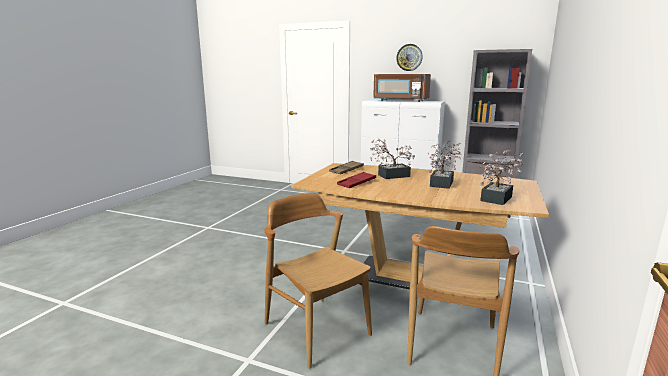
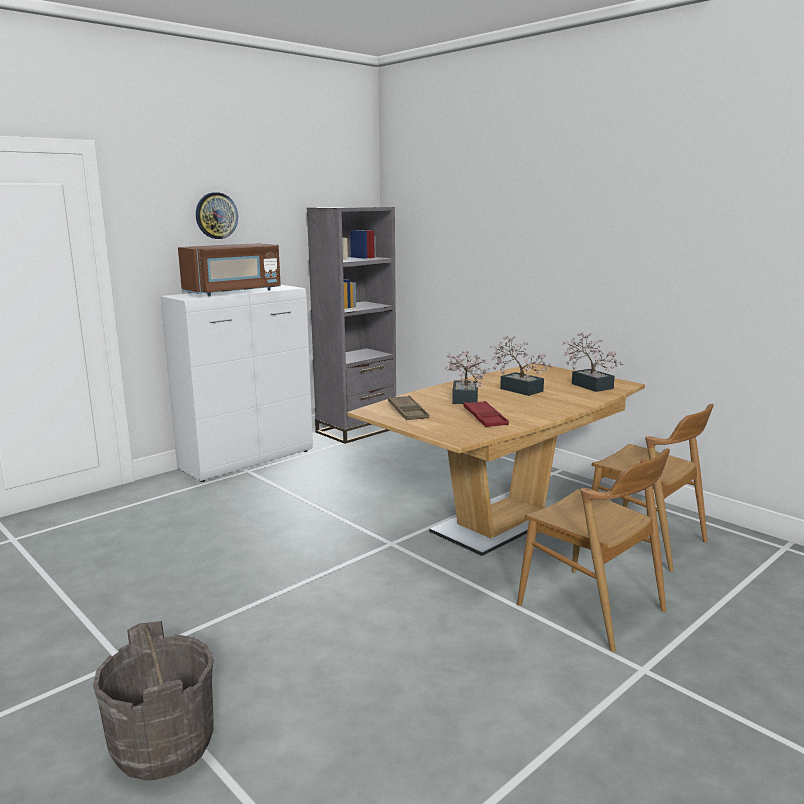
camera: 65 degrees left, 0 degrees up
(159, 247) = (163, 745): none -> grey bucket
(316, 329) = (591, 608): brown chair -> brown chair turned 120 degrees counterclockwise

